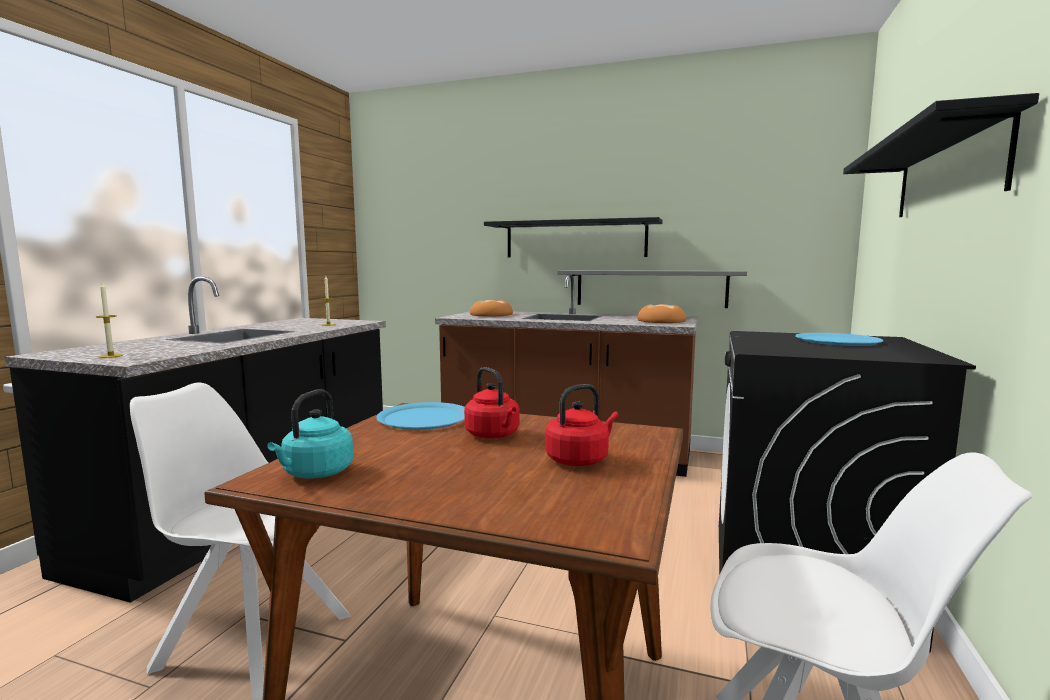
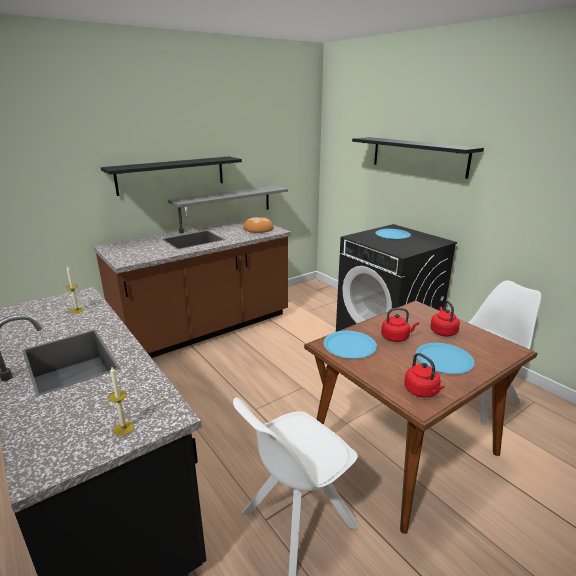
camera: 55 degrees left, 15 degrees up
(315, 473) = (422, 392): turquoise kettle -> red kettle
(457, 474) = (444, 359): none -> blue plate
(491, 315) = (138, 250): bread -> none

